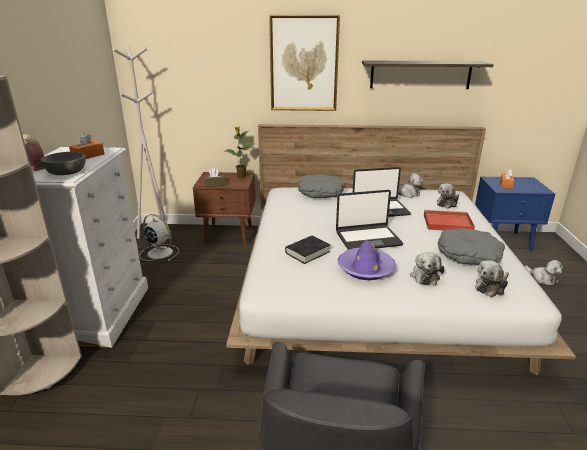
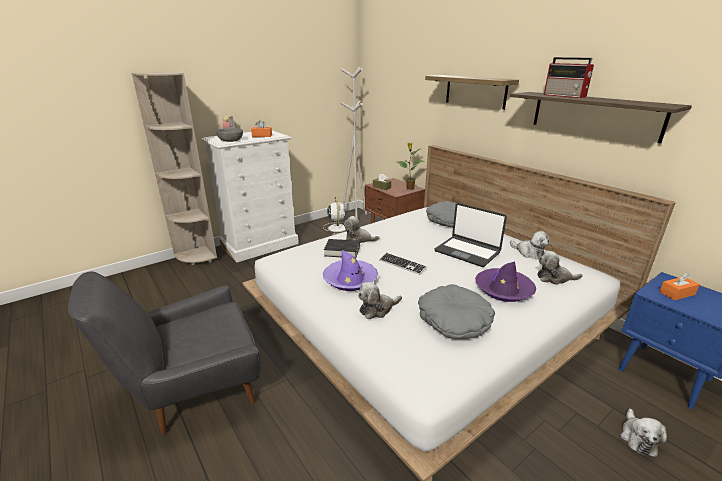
camera: 50 degrees right, 0 degrees up
(304, 64) = (475, 91): picture -> shelf
(368, 238) = (402, 264): laptop -> keyboard
(403, 61) = (565, 96): none -> radio
(446, 223) = (503, 290): red tray -> purple hat
(491, 287) = (409, 351): plush toy -> plush toy (359, 239)

